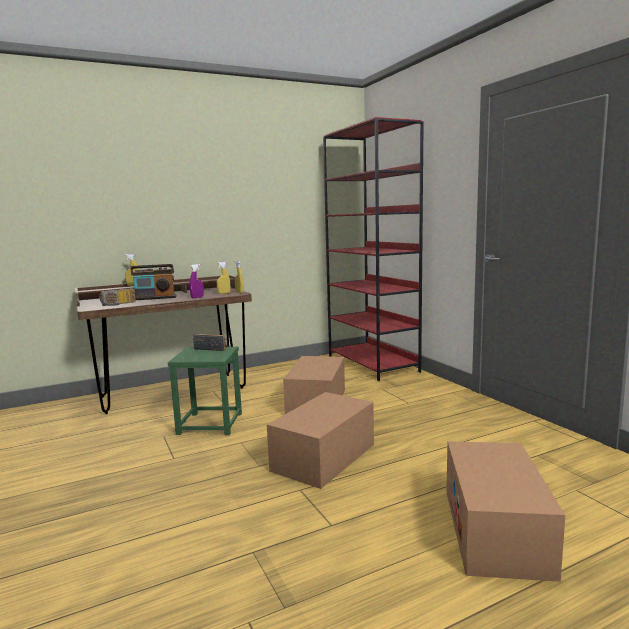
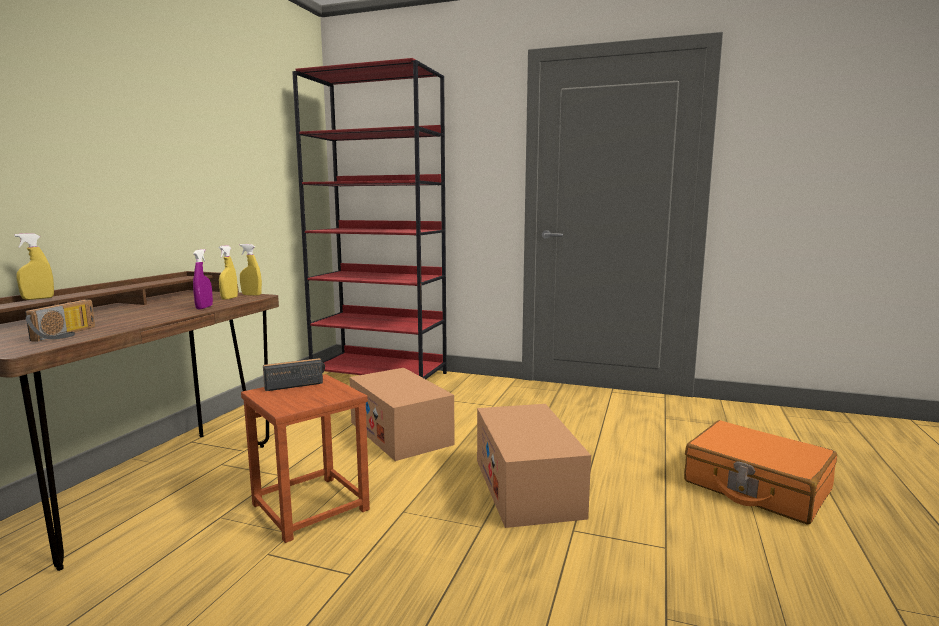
camera: 45 degrees left, 0 degrees up
(155, 298) = (113, 317): radio -> none
(210, 424) = (310, 507): green stool -> brown stool
(495, 530) = (756, 486): cardboard box -> orange suitcase

